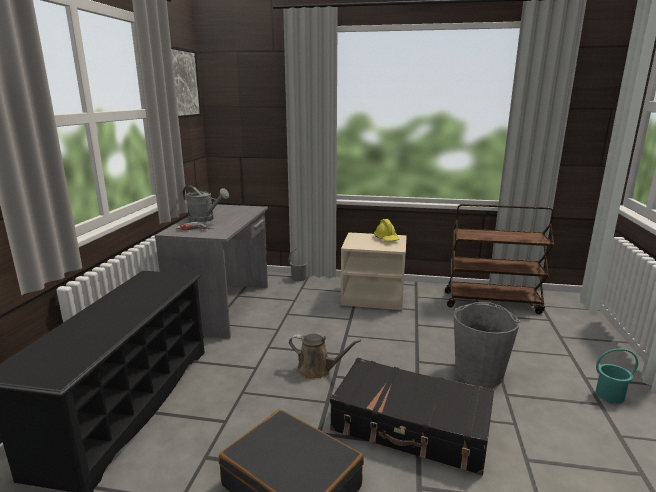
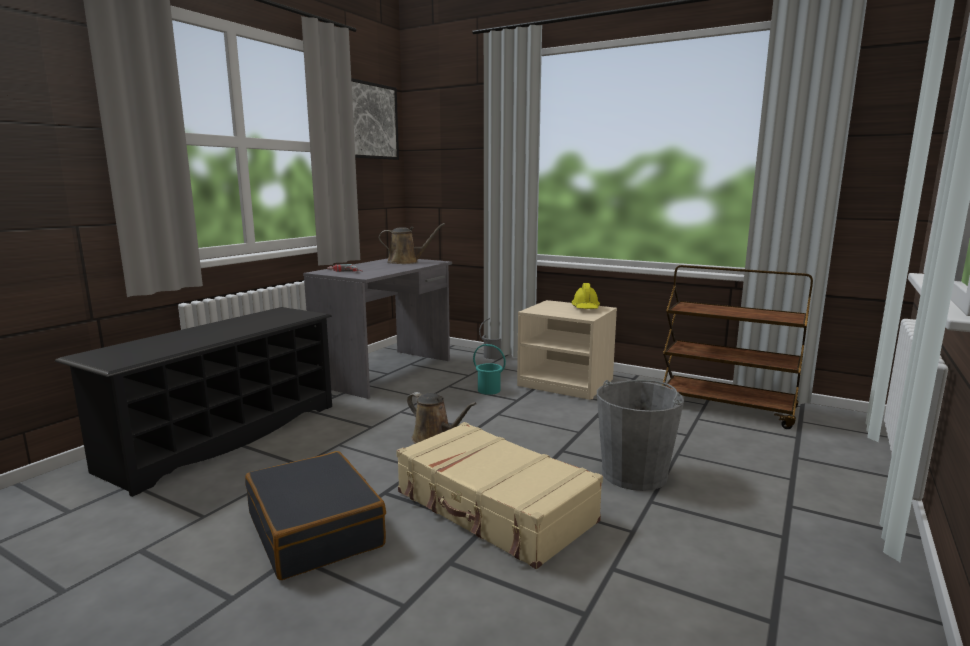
camera: 20 degrees right, 5 degrees down
(205, 219) = (369, 266): grey watering can -> none
(230, 211) = (406, 262): none -> brown watering can
(411, 427) = (494, 508): black suitcase -> beige suitcase
(609, 395) = (810, 530): turquoise bucket -> turquoise bucket (489, 390)

